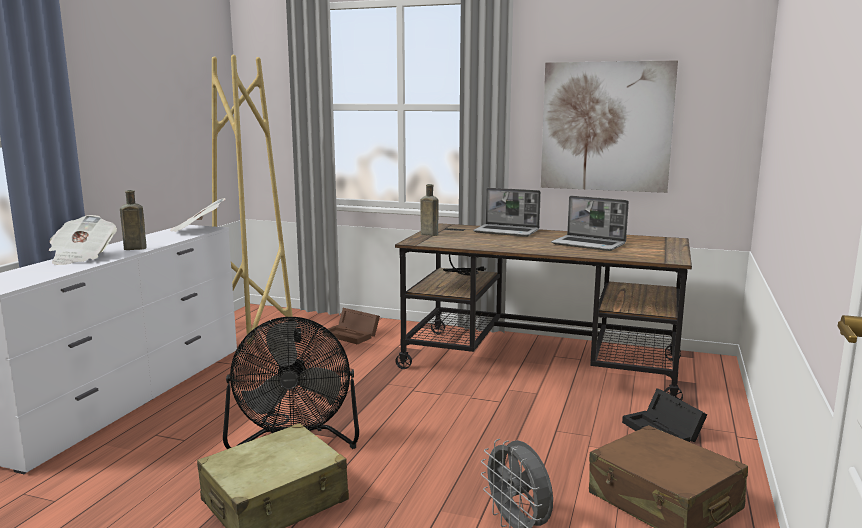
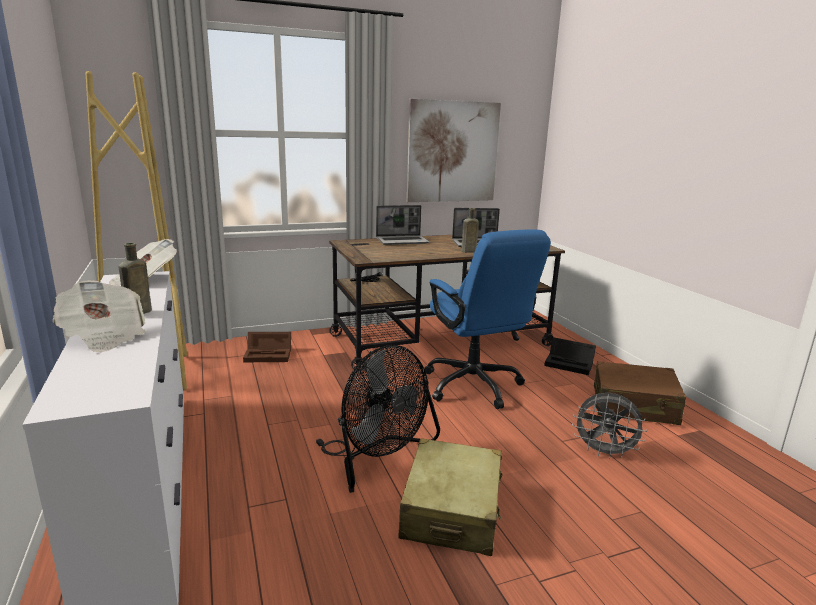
camera: 40 degrees left, 5 degrees up
(428, 234) = (354, 251): brown bottle -> brown bottle (467, 251)
(491, 417) = (475, 387): none -> blue office chair

